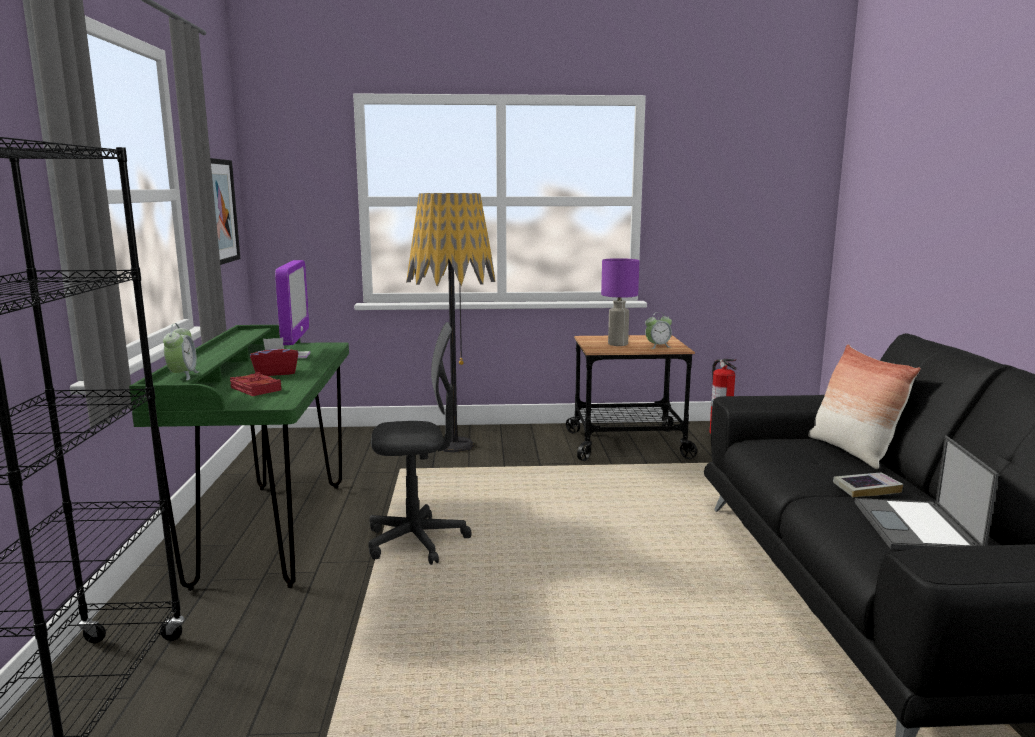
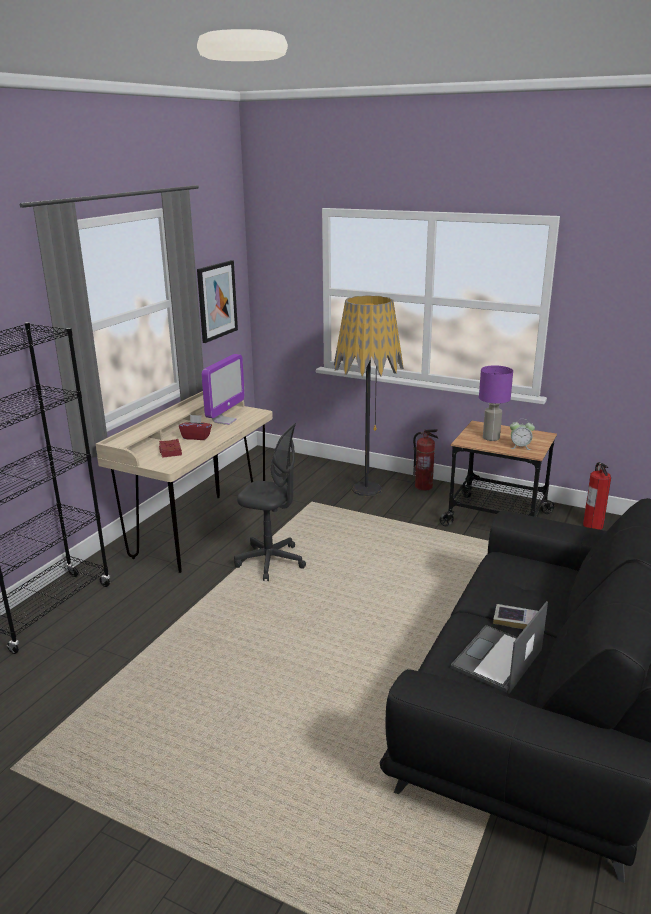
camera: 30 degrees right, 10 degrees up
(183, 376) = (129, 438): alarm clock -> none
(272, 531) = (200, 531): green desk -> beige desk
(517, 432) = (424, 486): none -> fire extinguisher
(851, 451) = (561, 586): pillow -> none

